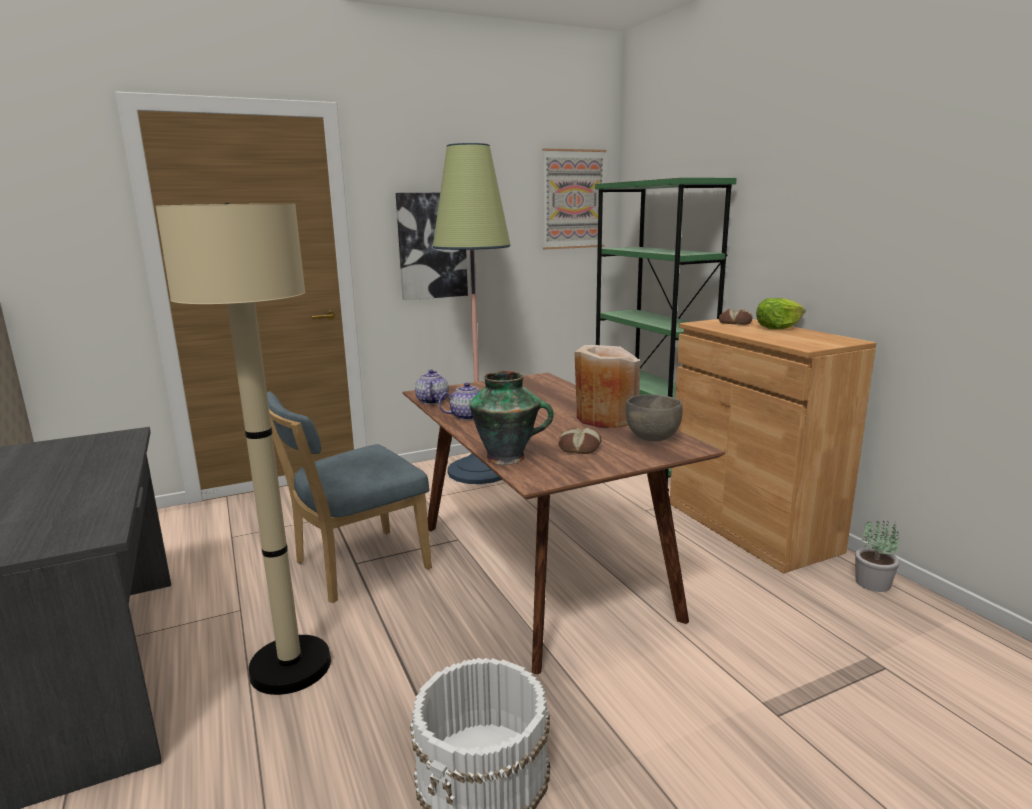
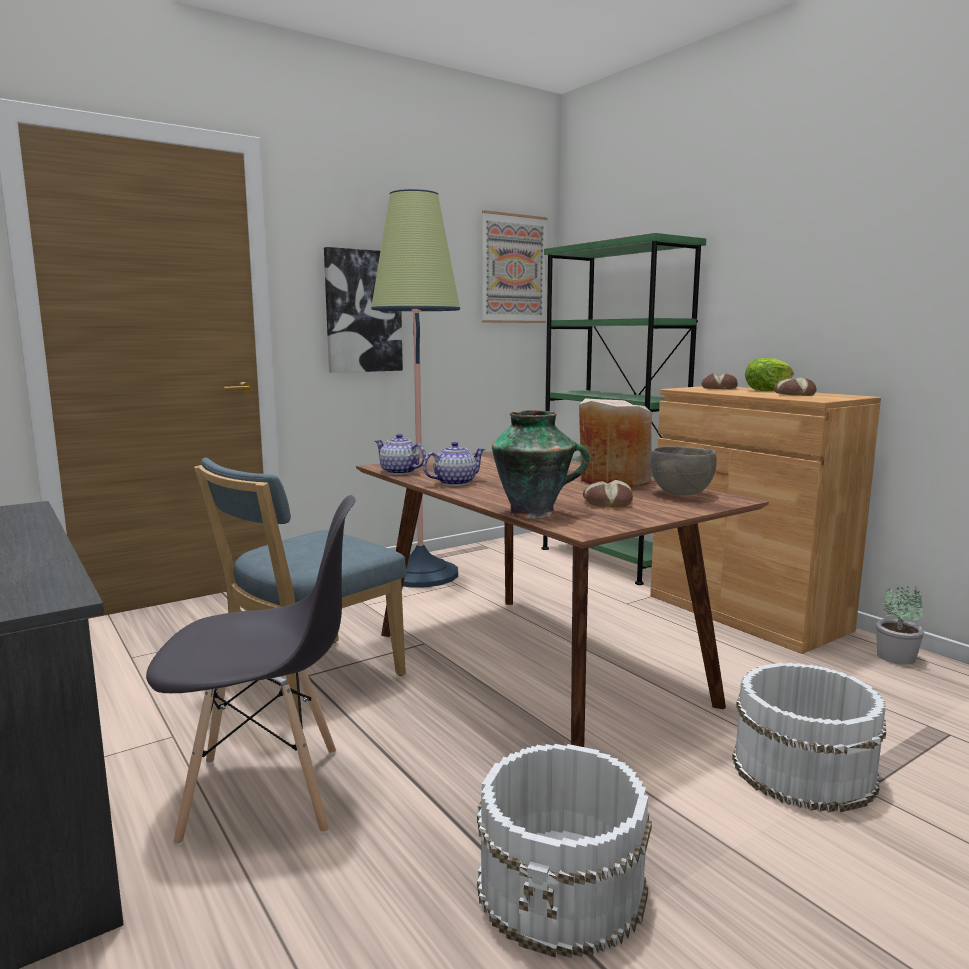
camera: 10 degrees left, 5 degrees down
(291, 667) = (266, 794): beige floor lamp -> grey chair
(432, 401) = (399, 472): teapot -> teapot turned 45 degrees counterclockwise
(730, 688) = (802, 768): none -> white bucket
(793, 336) = (794, 394): none -> bread

